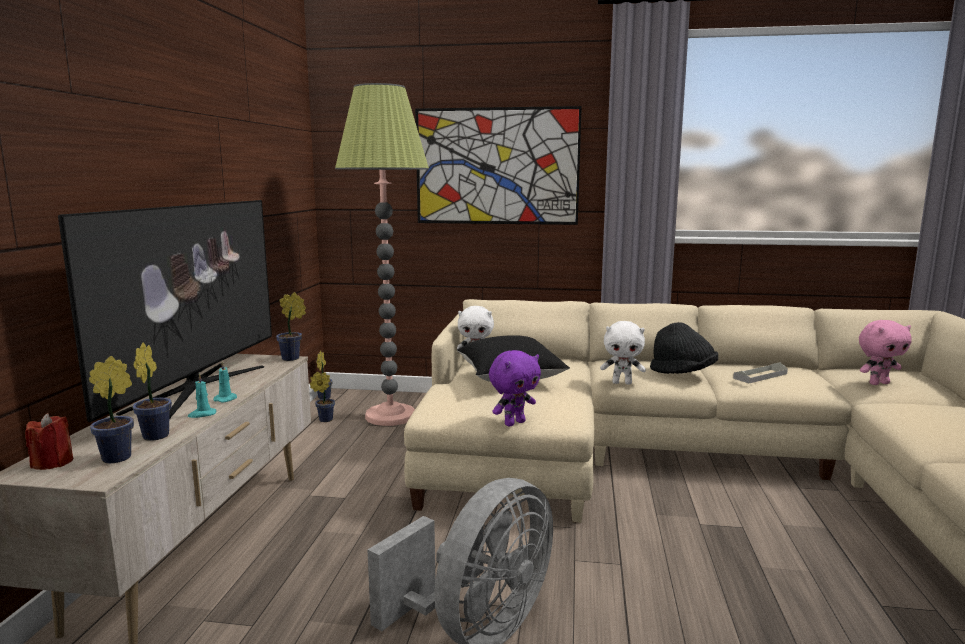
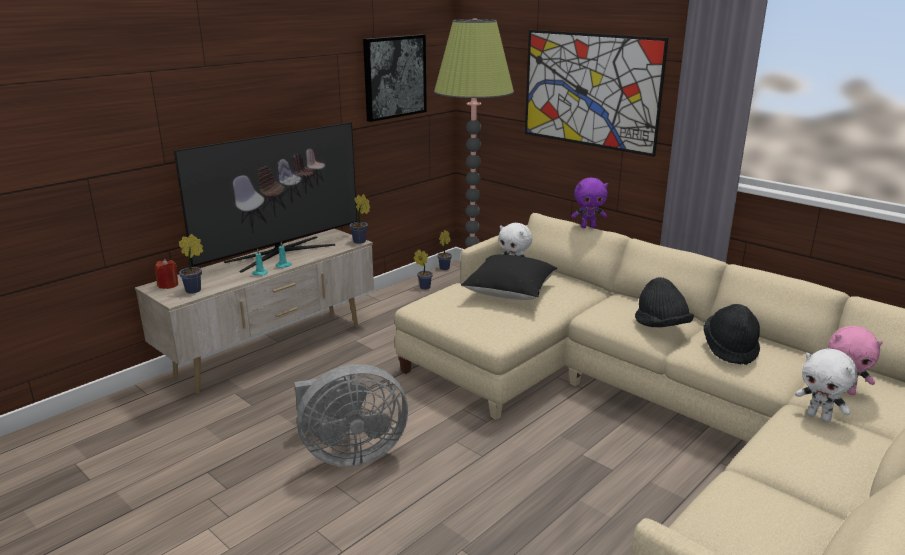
camera: 35 degrees right, 10 degrees up
(157, 434) = (225, 281): potted plant -> none
(269, 158) = (394, 77): none -> picture
(514, 423) = (459, 330): purple plush toy -> purple plush toy (588, 227)
(622, 383) = (596, 320): white plush toy -> white plush toy (819, 417)
(760, 376) = (730, 349): grey tray -> black hat

